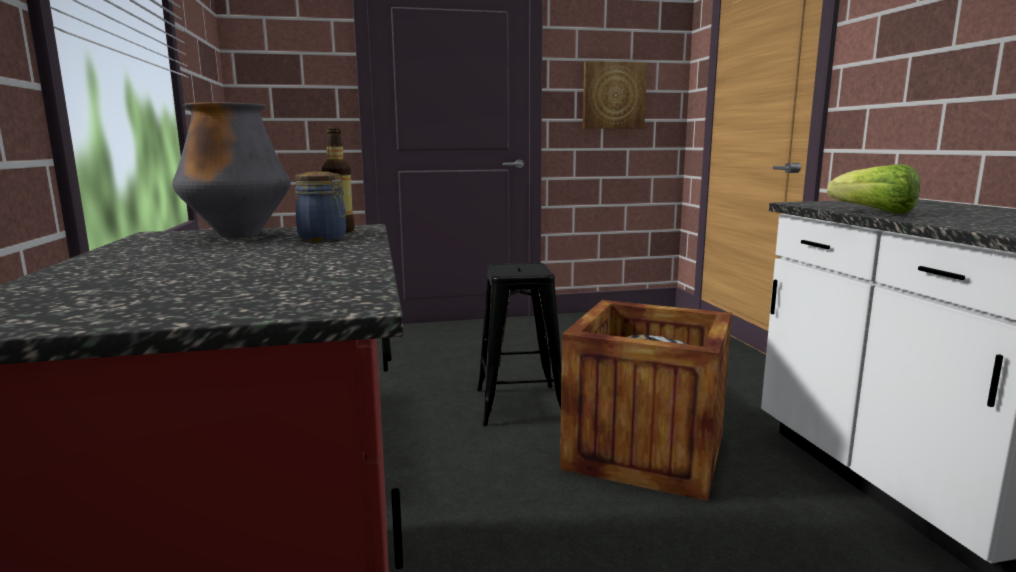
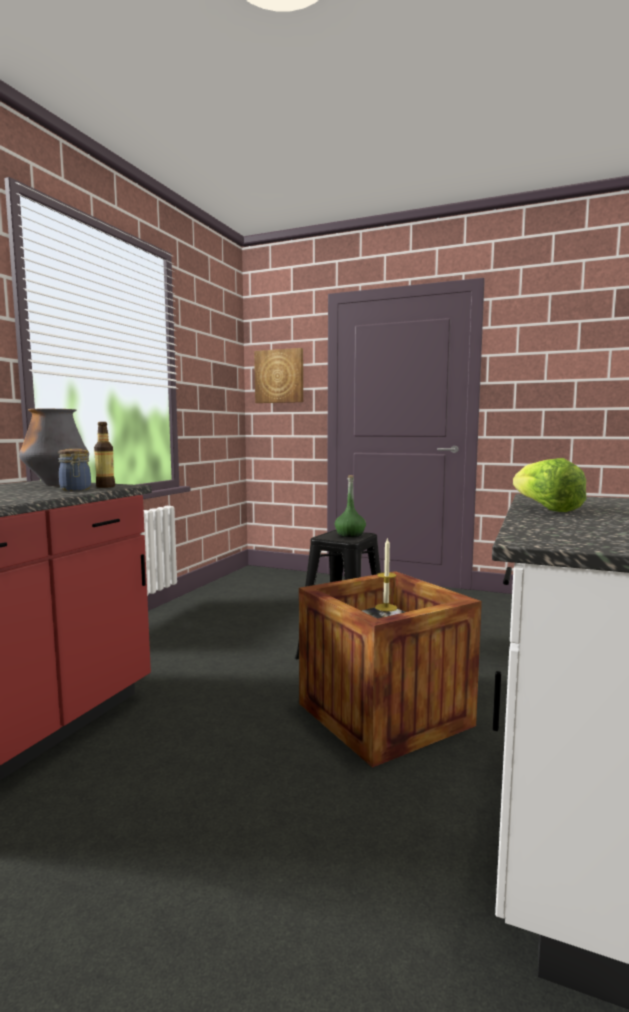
camera: 35 degrees right, 5 degrees down
(524, 267) = (350, 535): none -> green bottle
(613, 95) = (555, 385): picture -> picture (279, 376)
(650, 337) = (386, 607): none -> candle

